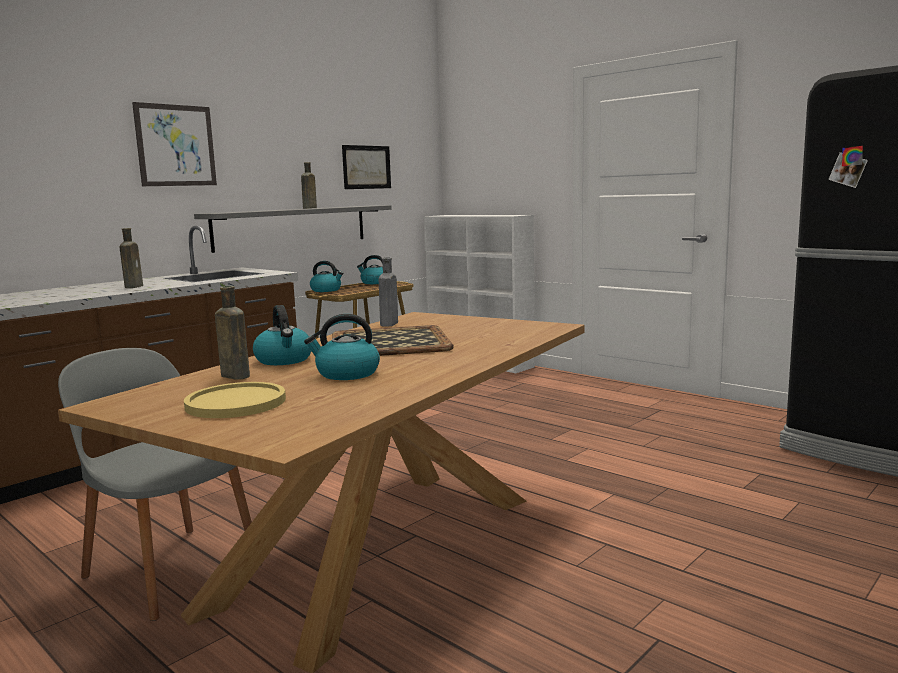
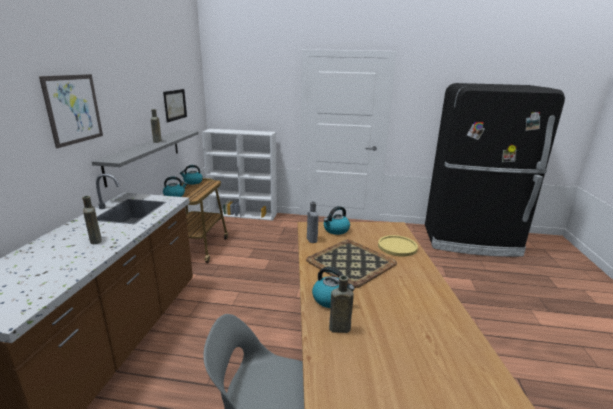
camera: 35 degrees left, 10 degrees up
(236, 403) = (400, 361): yellow plate -> yellow plate (397, 246)
(346, 374) = (394, 305): kettle -> kettle (336, 230)

